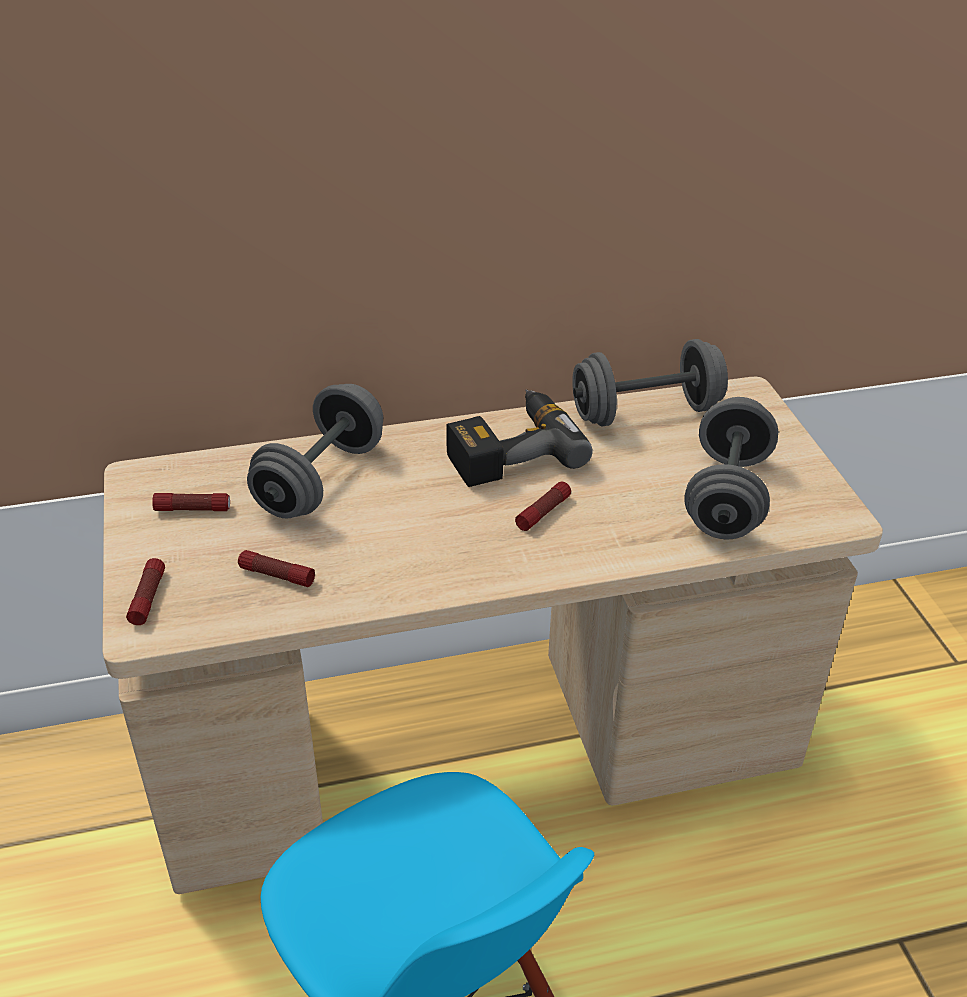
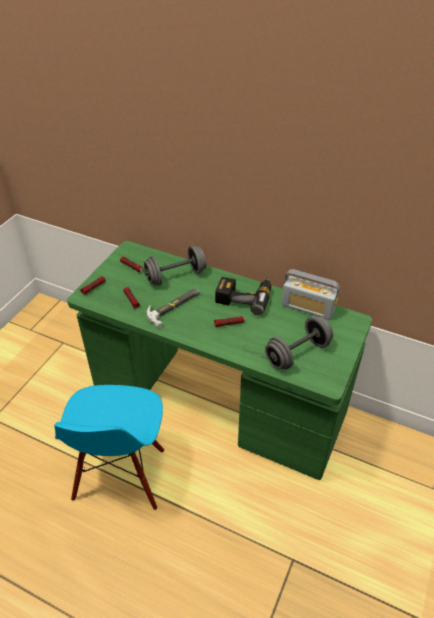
camera: 40 degrees right, 5 degrees up
(394, 540) = (174, 307): none -> hammer
(479, 750) = (217, 401): beige desk -> green desk
(645, 412) = (308, 308): grey dumbbell -> radio

